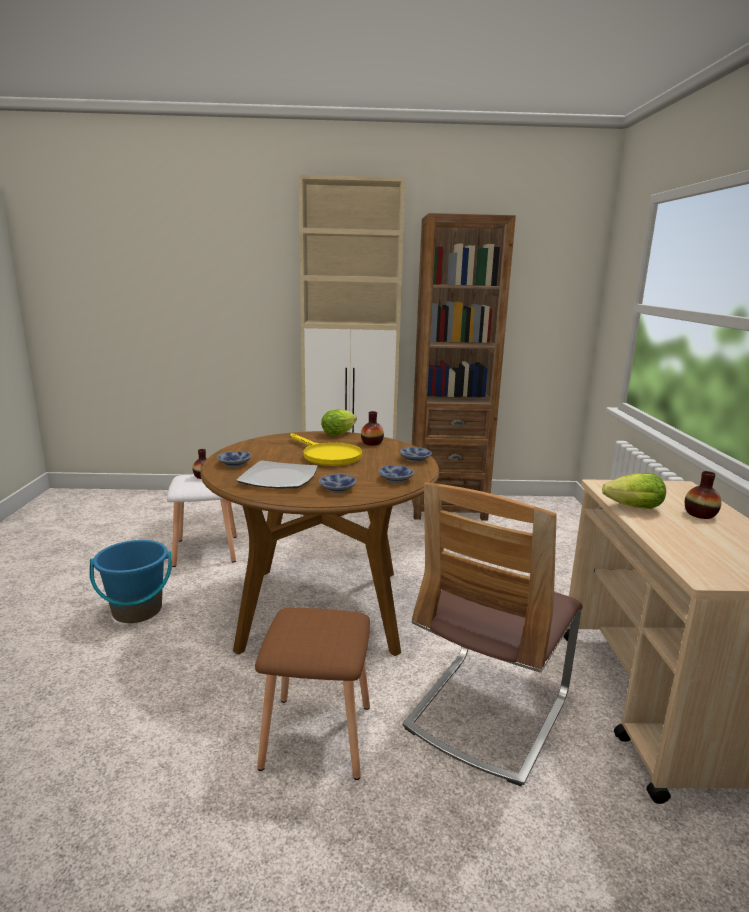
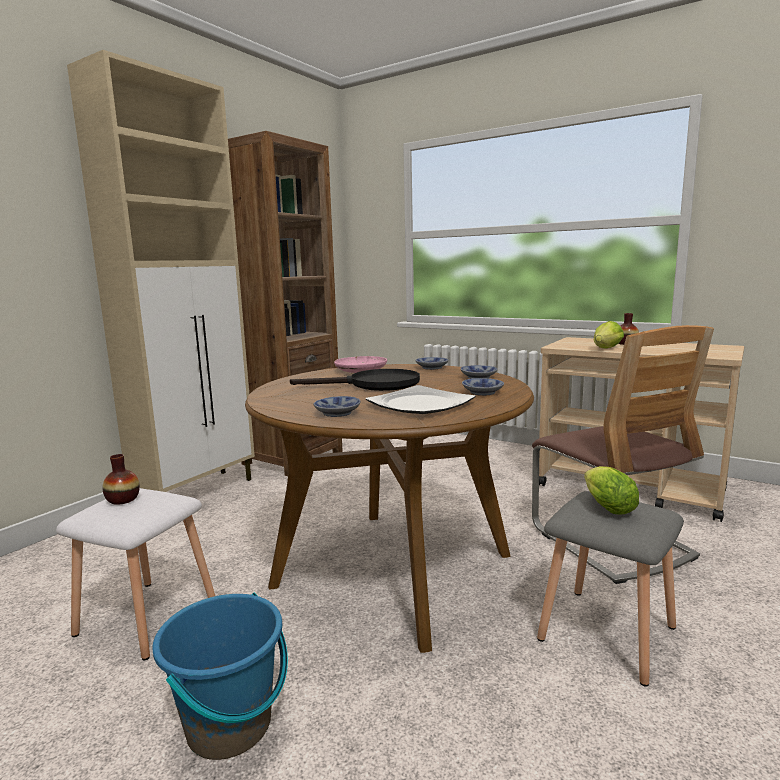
camera: 55 degrees left, 5 degrees down
(315, 736) = (607, 635): brown stool -> grey stool
(327, 456) = (374, 385): yellow frying pan -> black frying pan
(340, 433) = (307, 374): lettuce -> lettuce (605, 506)
(372, 443) = (360, 370): vase -> pink plate

